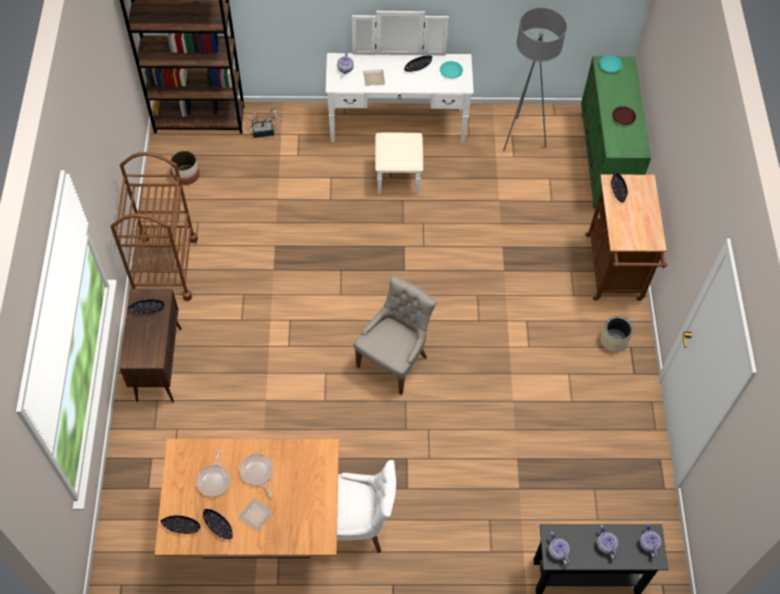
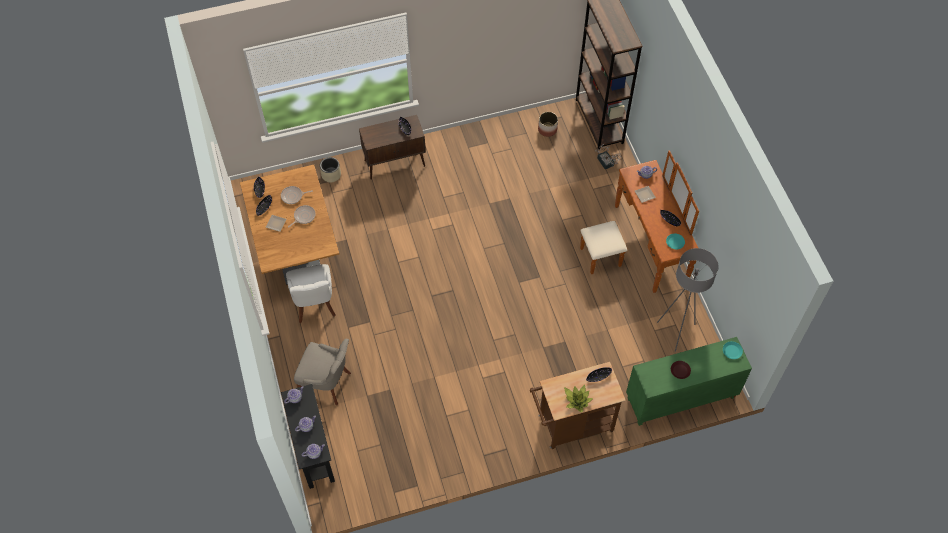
camera: 75 degrees right, 0 degrees up
(165, 267) = (468, 142): brown cart -> none
(394, 361) = (441, 295): grey chair -> grey chair (327, 383)
(398, 136) = (639, 247): white dresser -> brown dresser
(613, 340) = (508, 435): beige planter -> beige planter (331, 175)
(645, 220) = (577, 400): none -> potted plant

